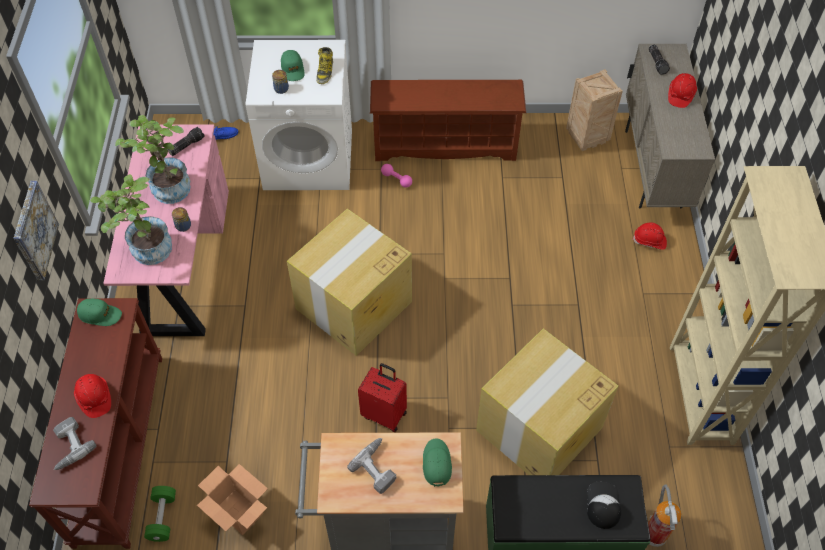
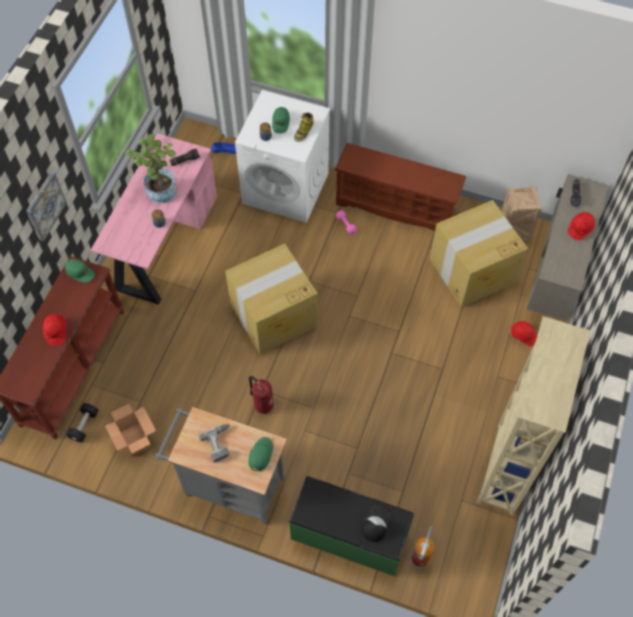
camera: 20 degrees right, 5 degrees up
(68, 446) = (28, 359): power drill -> none
(145, 249) = (127, 233): potted plant -> none
(162, 517) = (84, 425): green dumbbell -> black dumbbell
(385, 414) = (263, 404): red suitcase -> fire extinguisher
(538, 430) = (369, 454): cardboard box -> cardboard box (471, 271)

